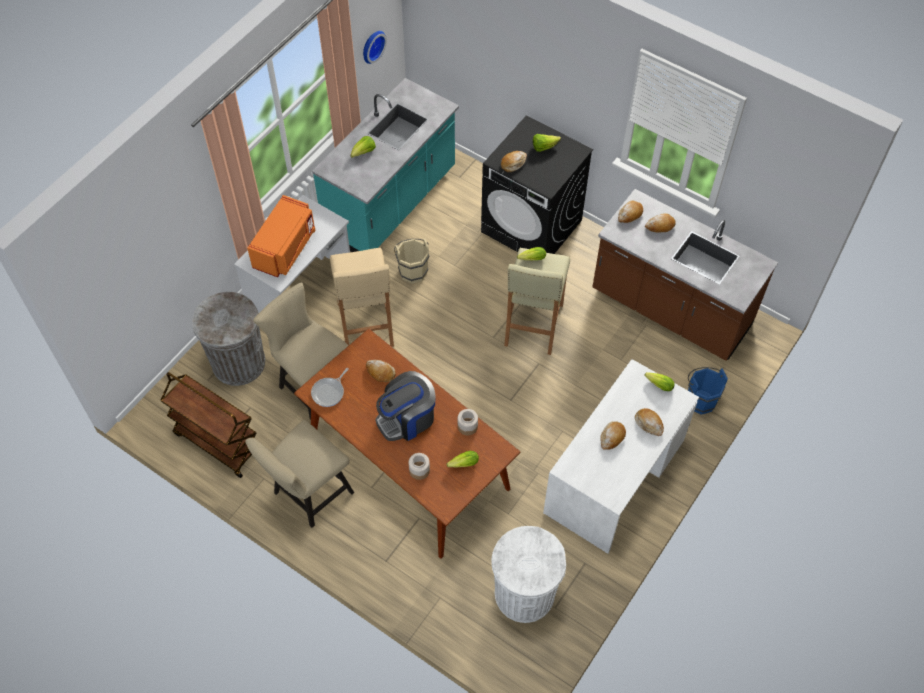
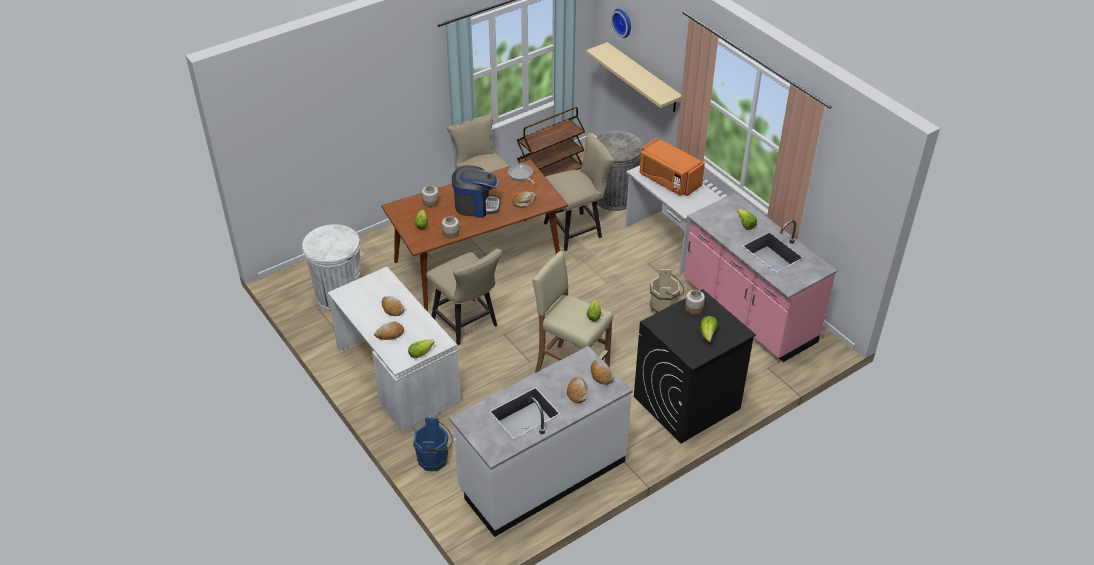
camera: 110 degrees right, 15 degrees down
(154, 266) = (643, 78): none -> beige shelf
(365, 325) = (619, 268): beige stool -> none
(372, 45) = (842, 210): wall clock -> wall clock (623, 22)
(392, 204) = (747, 313): turquoise counter -> pink counter
(407, 419) = (476, 206): coffee machine -> coffee machine turned 105 degrees clockwise
(512, 438) = (467, 325): none -> beige chair
(513, 163) = (694, 308): bread -> jar
(670, 310) = (541, 475): brown counter -> white counter

